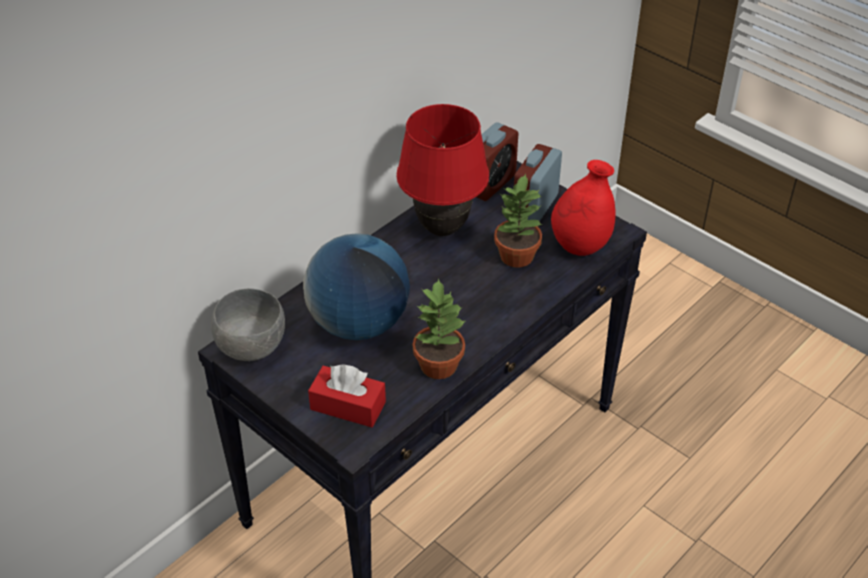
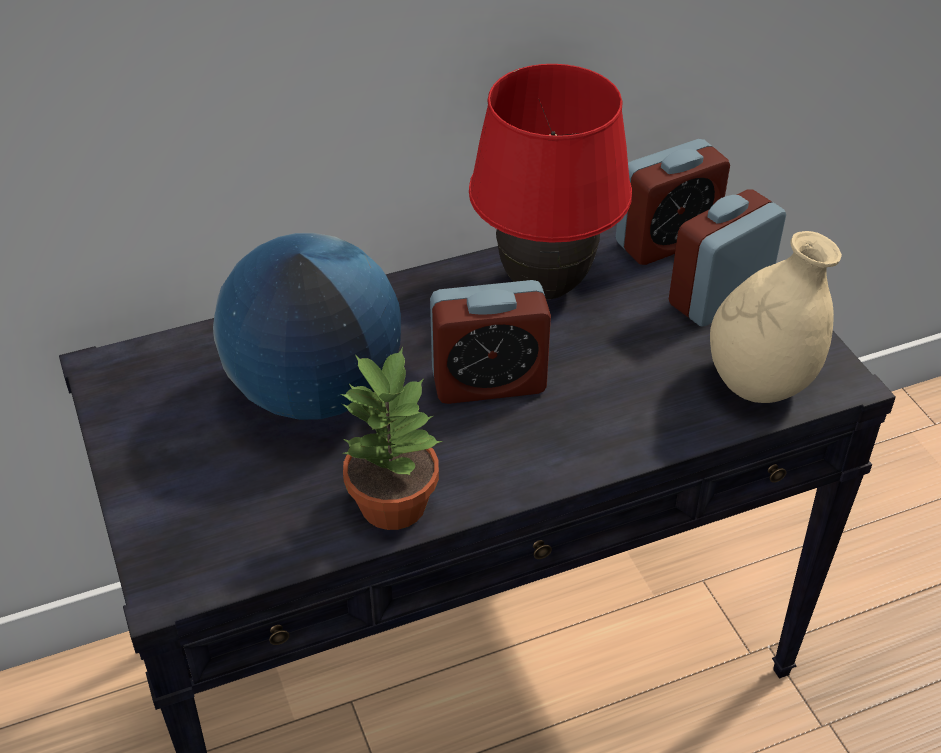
camera: 25 degrees right, 0 degrees up
(253, 346) = (138, 374): grey bowl -> none
(348, 405) = (206, 519): red tissue box -> none
(446, 288) = (489, 382): none -> alarm clock
(516, 256) = (637, 367): potted plant -> none
(580, 245) = (760, 383): red vase -> beige vase

